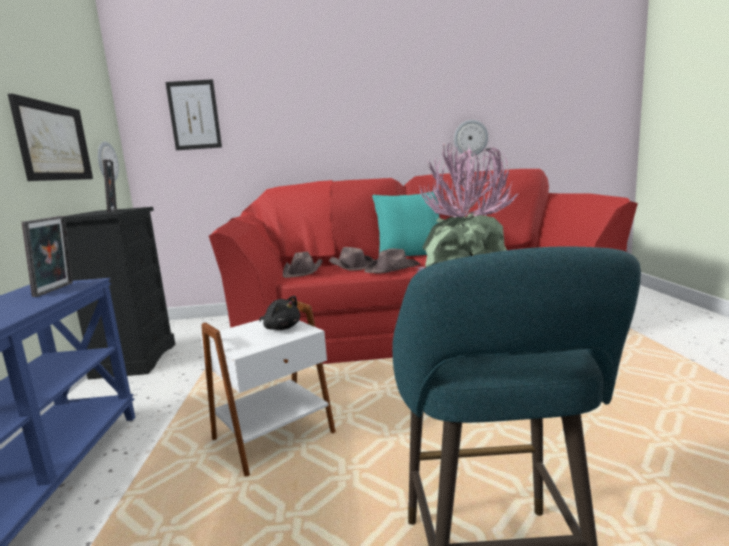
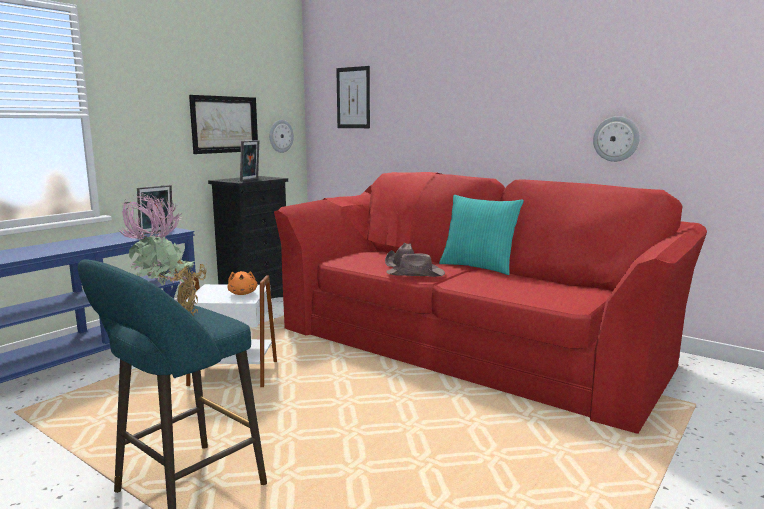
camera: 40 degrees right, 0 degrees up
(281, 328) = (243, 293): black plush toy -> orange plush toy
(303, 271) = (359, 257): brown hat -> none

